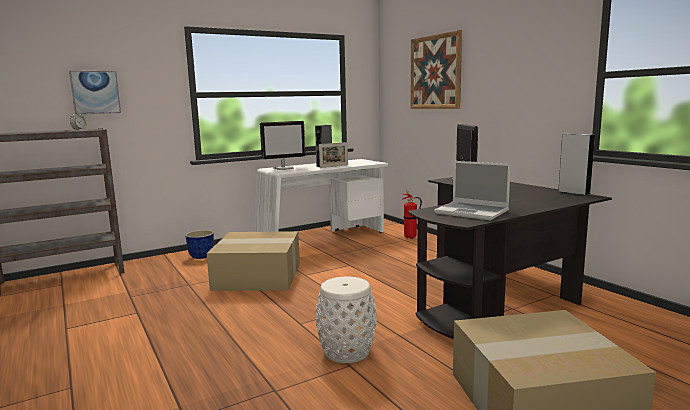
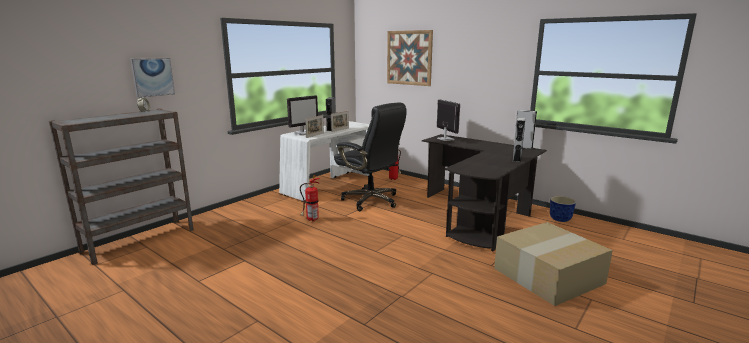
camera: 20 degrees left, 5 degrees up
(201, 257) = (247, 209): planter -> planter (560, 219)
(259, 276) = (311, 220): cardboard box -> fire extinguisher
(293, 170) = (315, 135): none -> picture frame
(346, 352) = (423, 265): white stool -> none
(354, 260) = (369, 200): none -> black office chair
(473, 212) = (485, 167): laptop -> none
(540, 206) = (516, 159): none -> grey speaker

